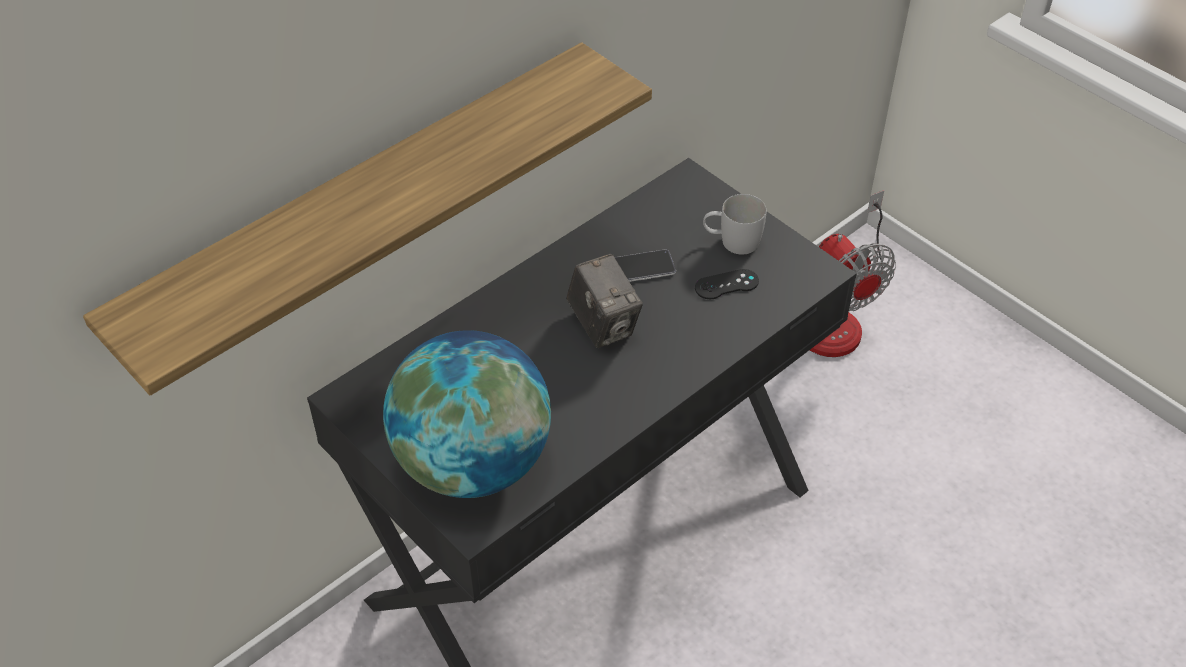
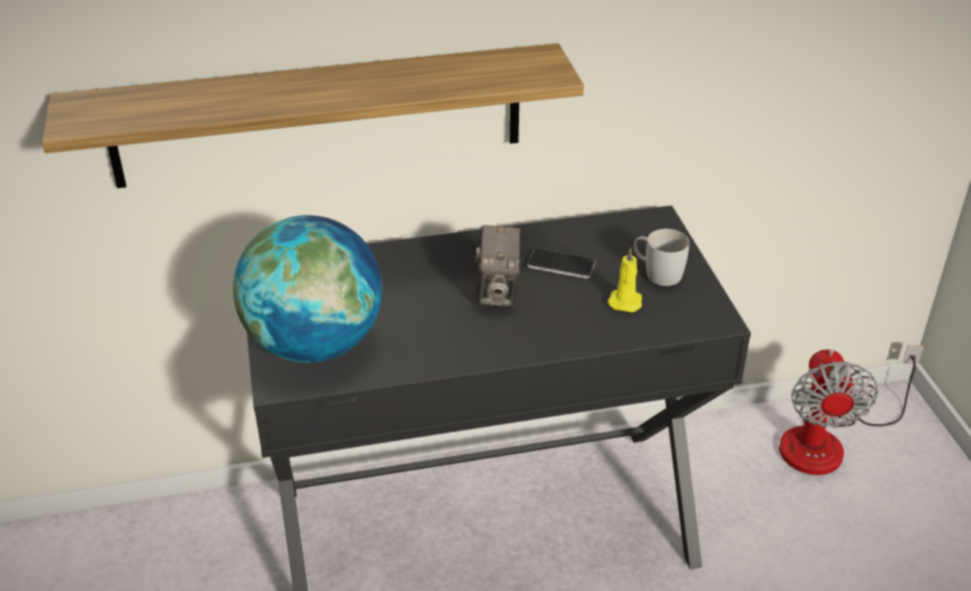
camera: 30 degrees right, 10 degrees down
(726, 284) = (625, 301): black game controller -> yellow candle

